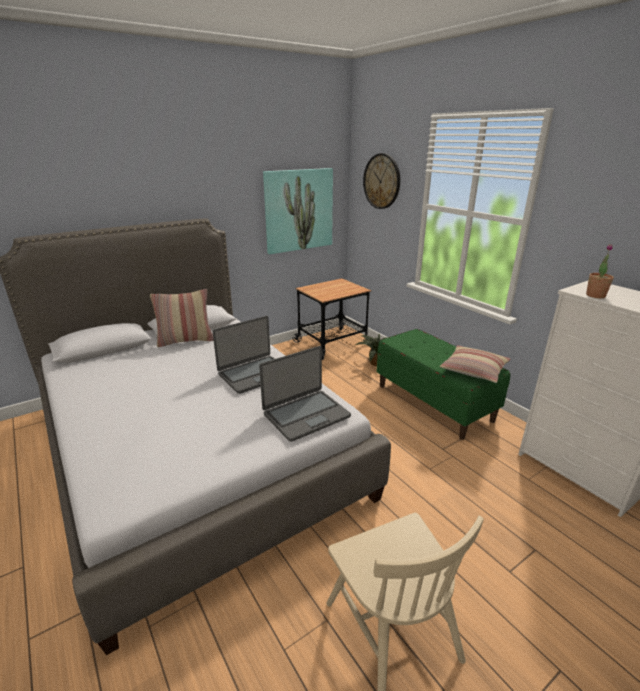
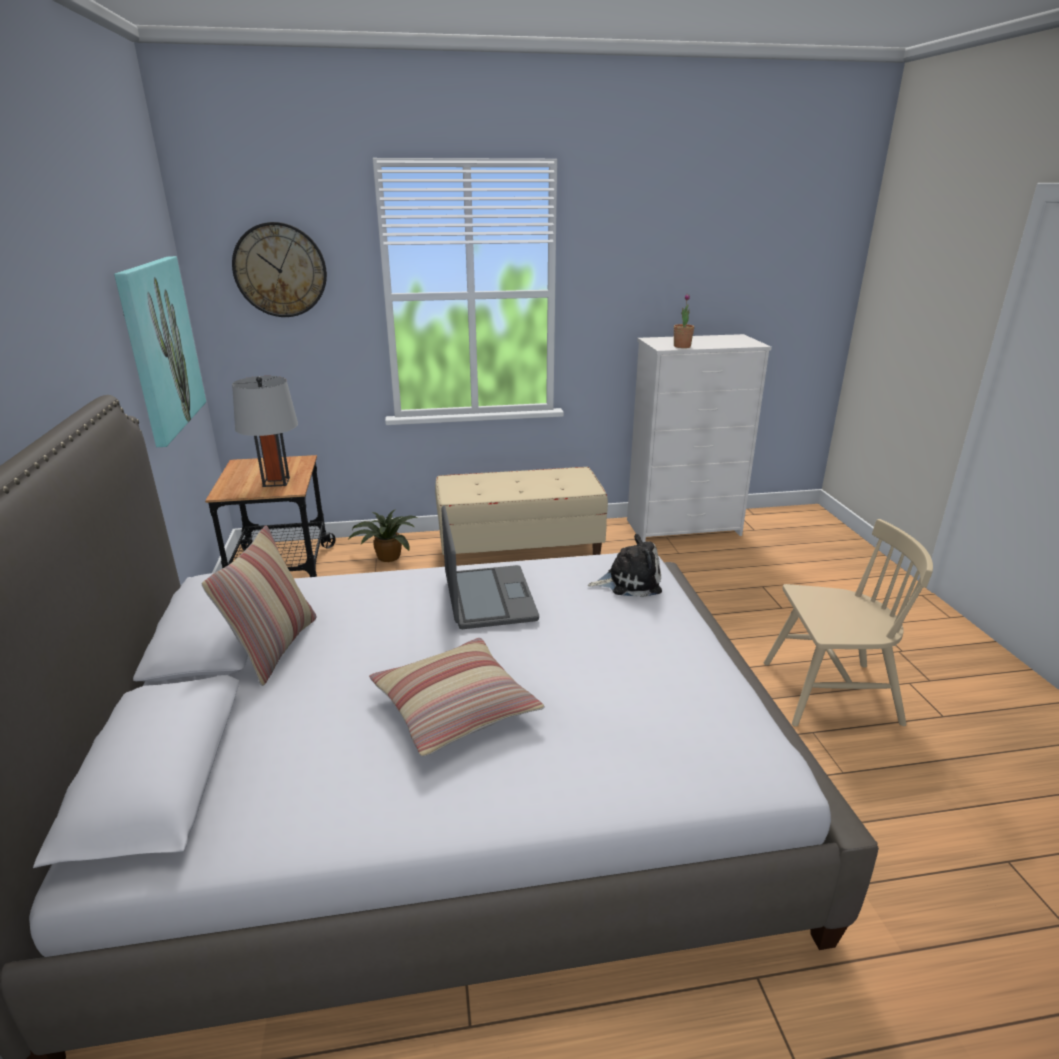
camera: 65 degrees left, 0 degrees up
(306, 415) = (629, 582): laptop -> plush toy
(328, 293) = (276, 482): none -> grey table lamp
(434, 402) = (519, 552): green bench -> beige bench
(474, 370) = (571, 480): pillow -> pillow (455, 707)

